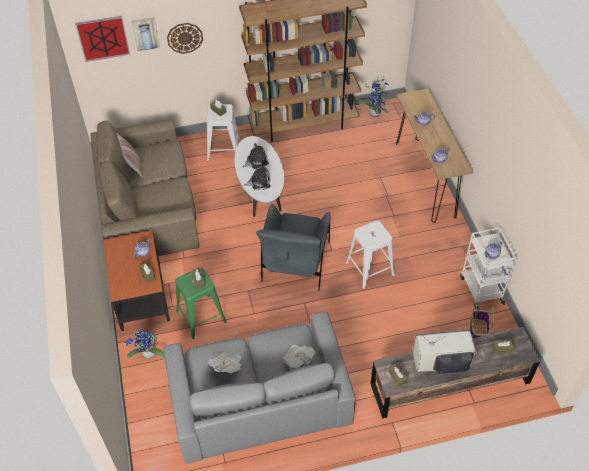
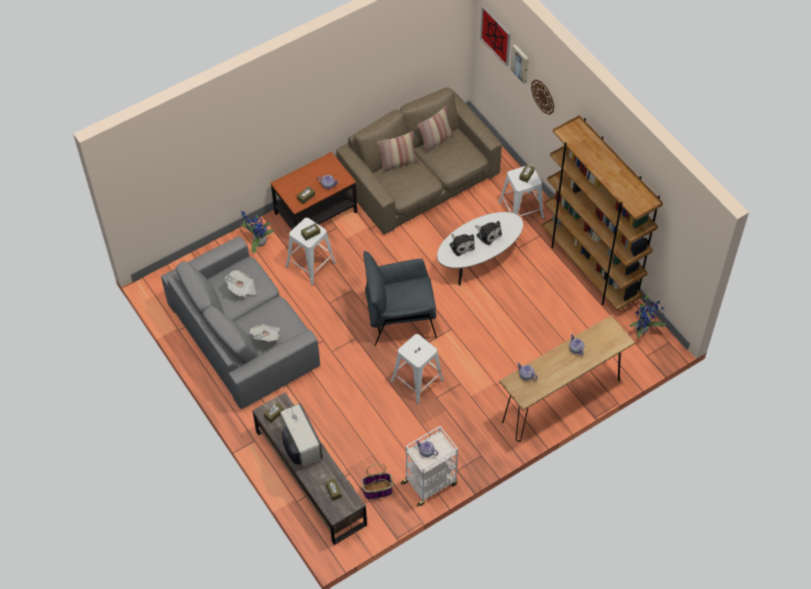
camera: 70 degrees right, 5 degrees up
(141, 200) = (398, 163): none -> pillow
(201, 316) = (311, 264): green stool -> white stool

